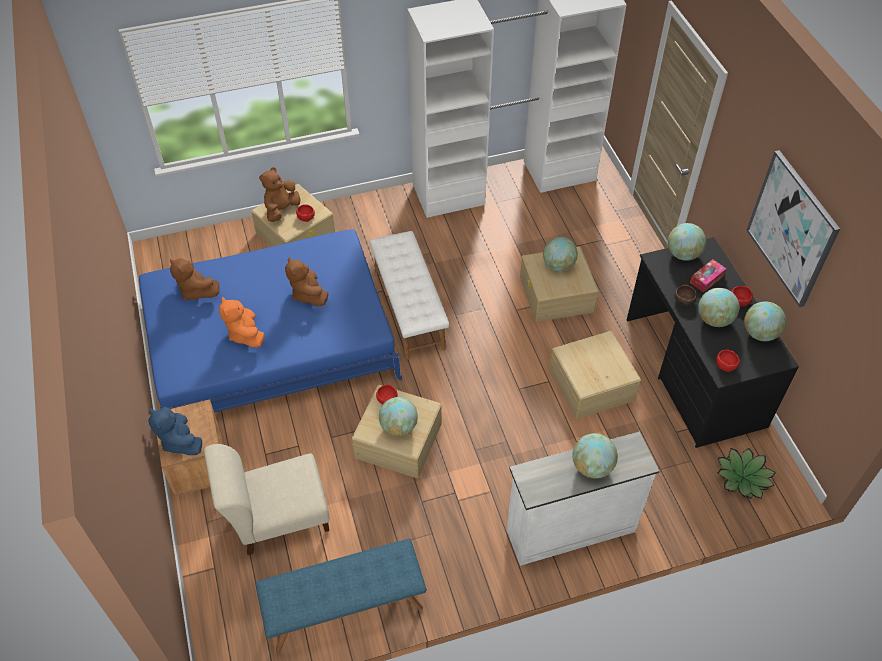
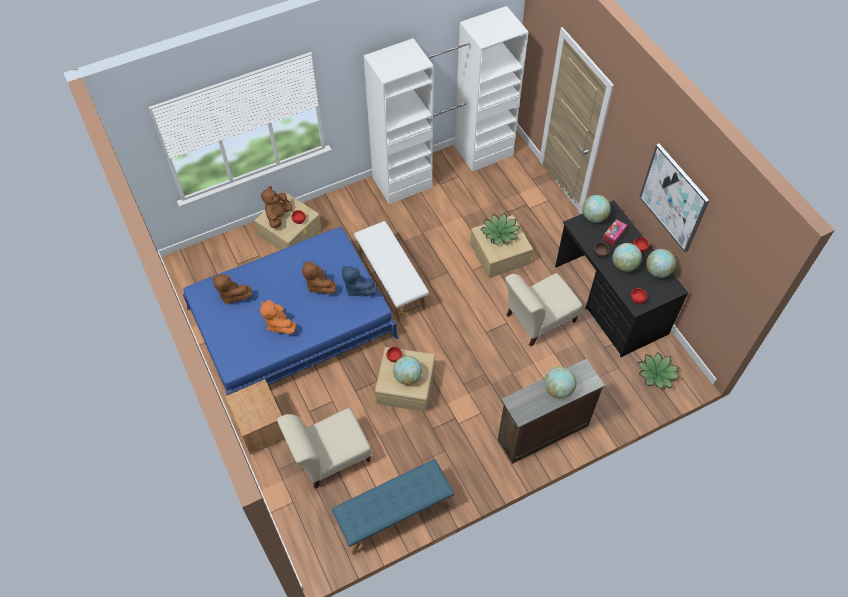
camera: 10 degrees left, 5 degrees up
(180, 441) = (251, 415): blue plush toy -> blue plush toy (357, 288)
(558, 265) = (500, 233): globe -> potted plant
(569, 529) = (541, 431): white dresser -> brown dresser
(591, 383) = (538, 320): beige storage box -> beige chair

